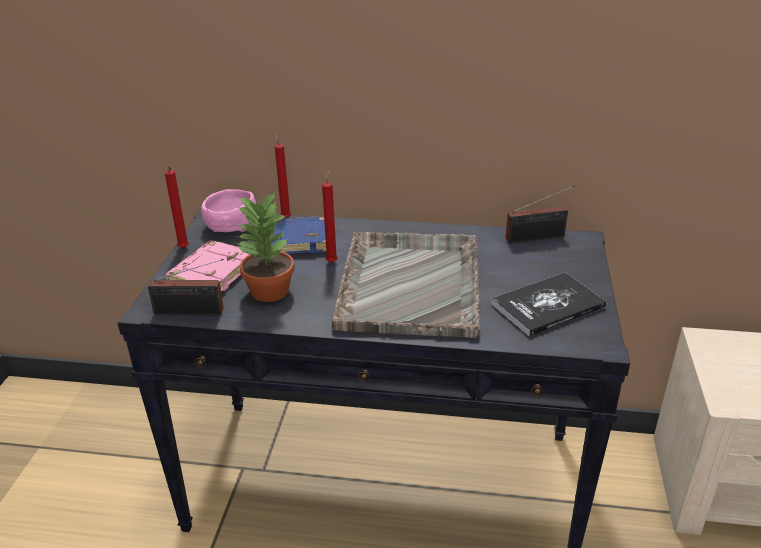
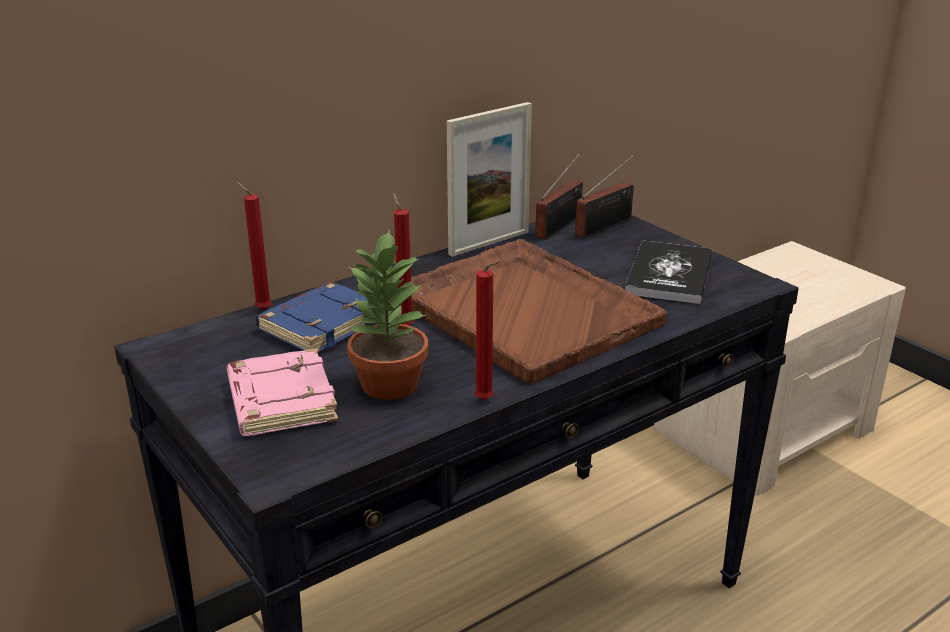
camera: 45 degrees left, 5 degrees down
(183, 249) = (185, 396): red candle -> red candle (487, 401)
(192, 312) = (338, 449): radio -> radio (607, 226)
(230, 226) = (201, 346): pink bowl -> none
(410, 284) = (523, 310): grey tray -> brown tray
(469, 230) = (489, 243): none -> picture frame

